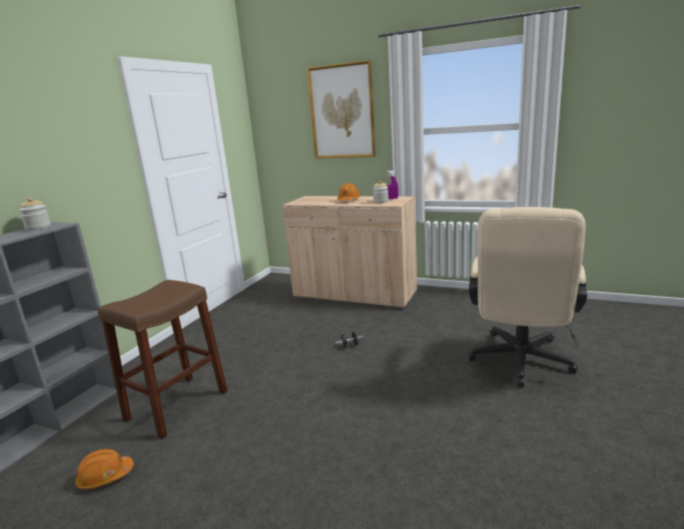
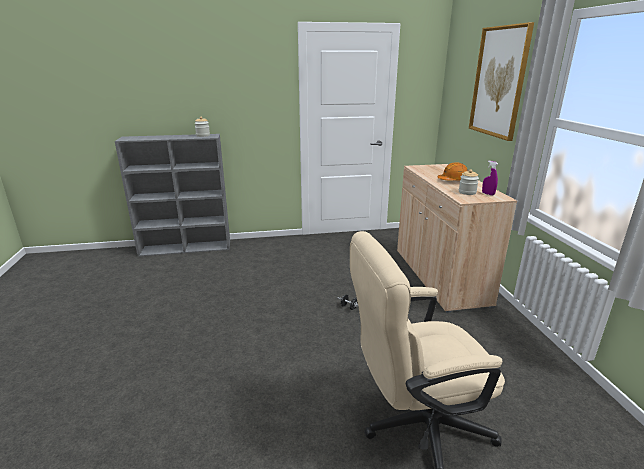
camera: 55 degrees right, 5 degrees up
(105, 477) = (156, 282): orange hard hat -> none
(177, 405) = (225, 273): brown stool -> none

